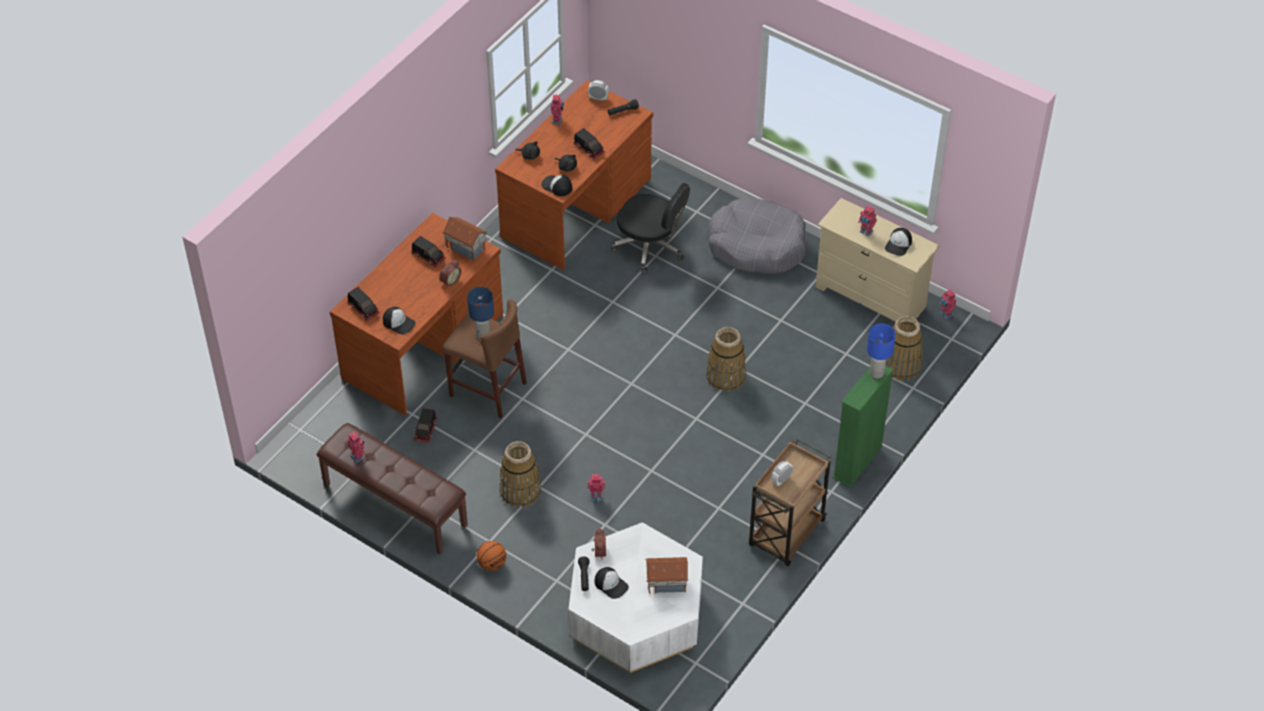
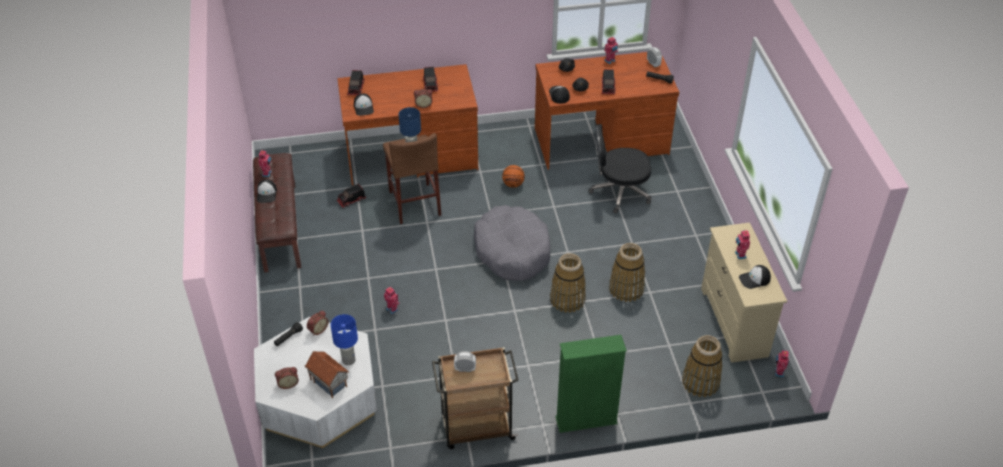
camera: 45 degrees right, 5 degrees down
(466, 247) = (458, 93): toy house -> none
(492, 564) = (283, 300): basketball -> basketball (513, 184)
(520, 490) = (355, 271): basket -> basket (626, 288)
(611, 584) = (297, 355): cap -> cap (267, 194)
(635, 611) = (288, 383): none -> alarm clock
(650, 247) = (619, 192): black office chair -> black office chair turned 105 degrees clockwise
(757, 245) = (692, 236): grey dog bed -> grey dog bed (512, 251)
(876, 372) = (610, 343): blue table lamp -> blue table lamp (348, 360)

